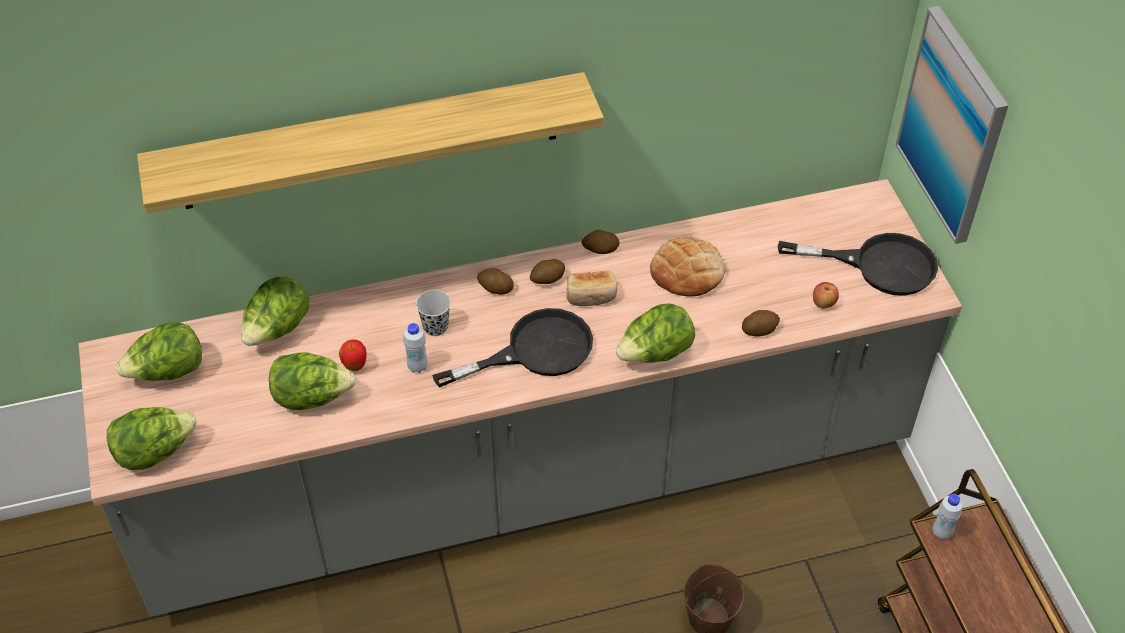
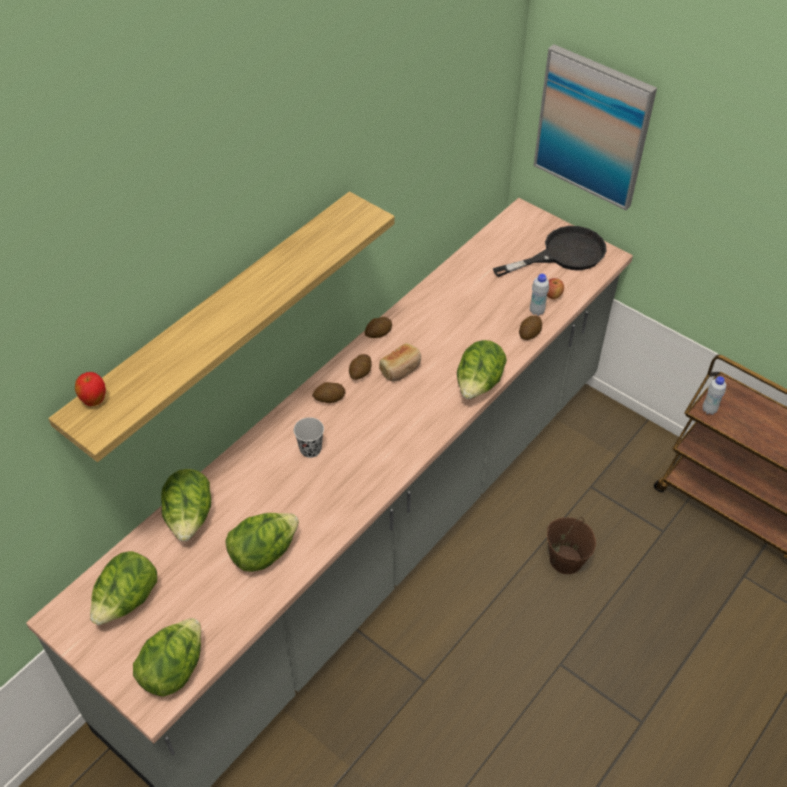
camera: 35 degrees left, 0 degrees up
(355, 366) = (276, 511): apple -> apple (94, 401)
(417, 367) = (323, 485): white bottle -> white bottle (536, 311)
(535, 351) = (397, 427): black frying pan -> none
(687, 272) = (449, 319): bread -> none

